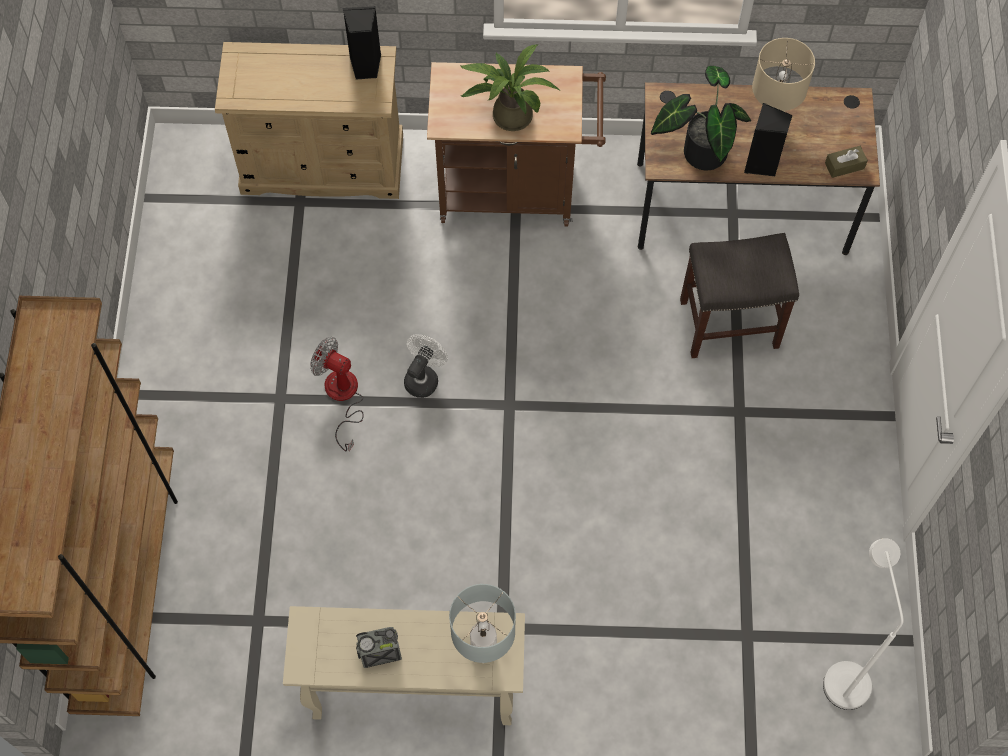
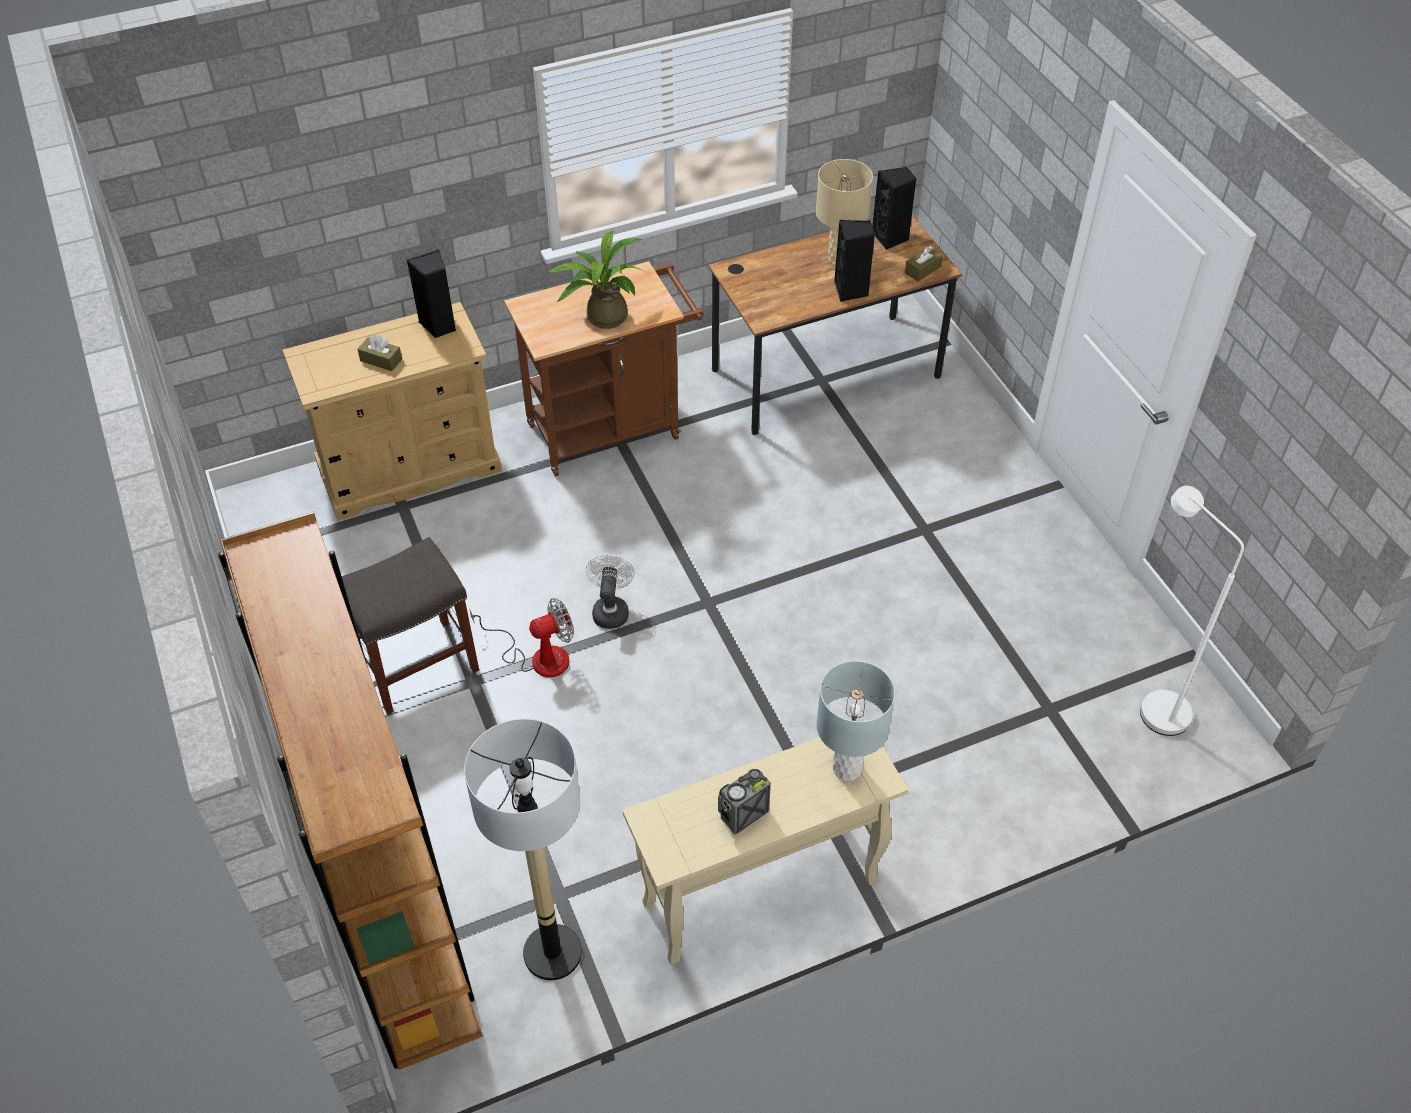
camera: 25 degrees left, 15 degrees down
(230, 666) = (552, 952): none -> floor lamp
(299, 85) = (381, 360): none -> brown tissue box
(342, 397) = (538, 657): fan -> fan turned 150 degrees clockwise
(700, 150) = (790, 298): potted plant -> none
(727, 324) = (871, 465): grey stool -> grey stool (416, 667)
(835, 116) = (891, 238): none -> black speaker

